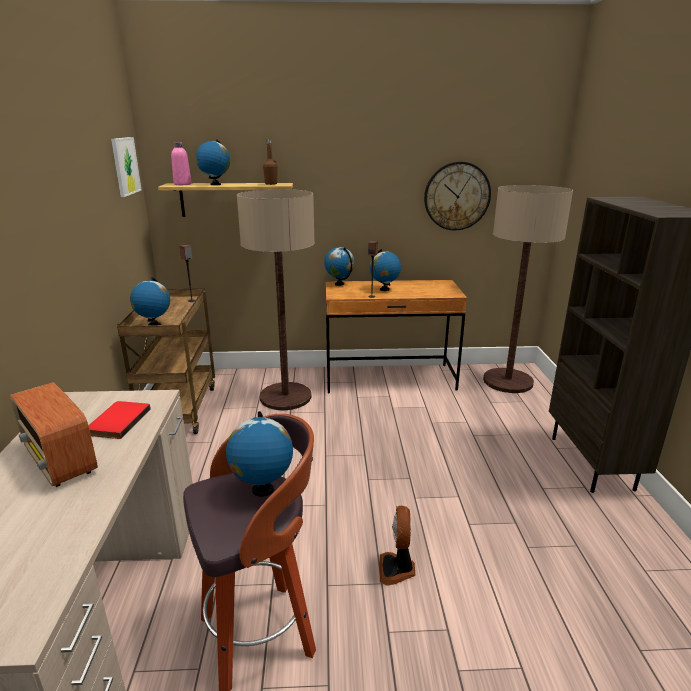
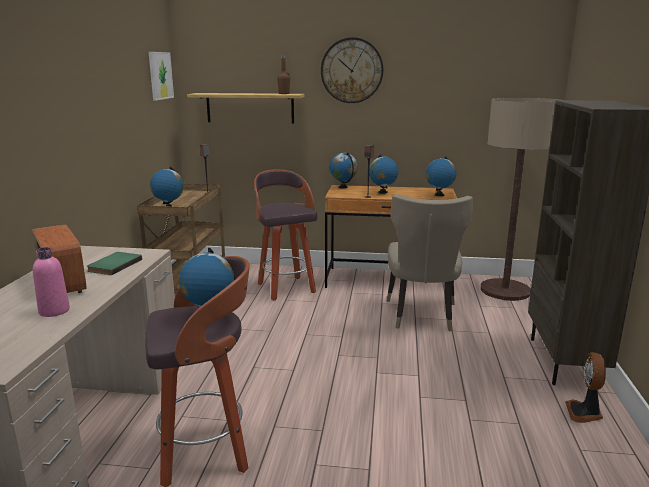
camera: 10 degrees right, 5 degrees down
(117, 421) = (113, 265): red book -> green book
(182, 184) = (208, 93): pink bottle -> pink bottle (54, 311)
(215, 184) = (235, 93): globe -> globe (439, 195)
(285, 397) = (285, 288): floor lamp -> stool
(397, 569) = (340, 422): fan -> fan (584, 413)
(437, 421) = (421, 316): none -> beige chair
(457, 196) = (457, 108): wall clock -> wall clock (352, 70)

